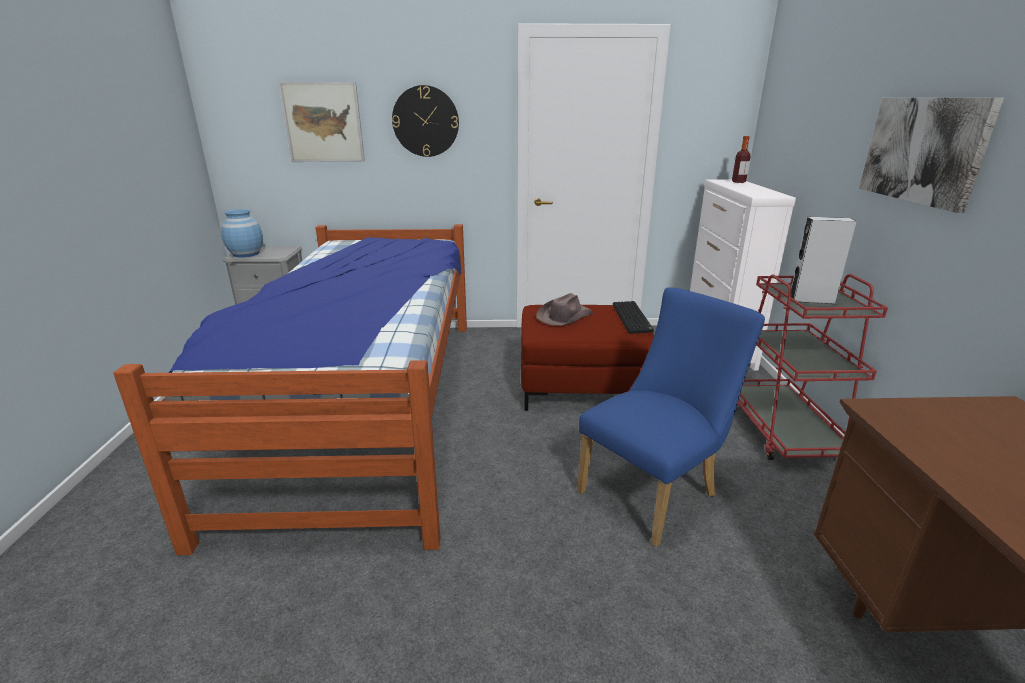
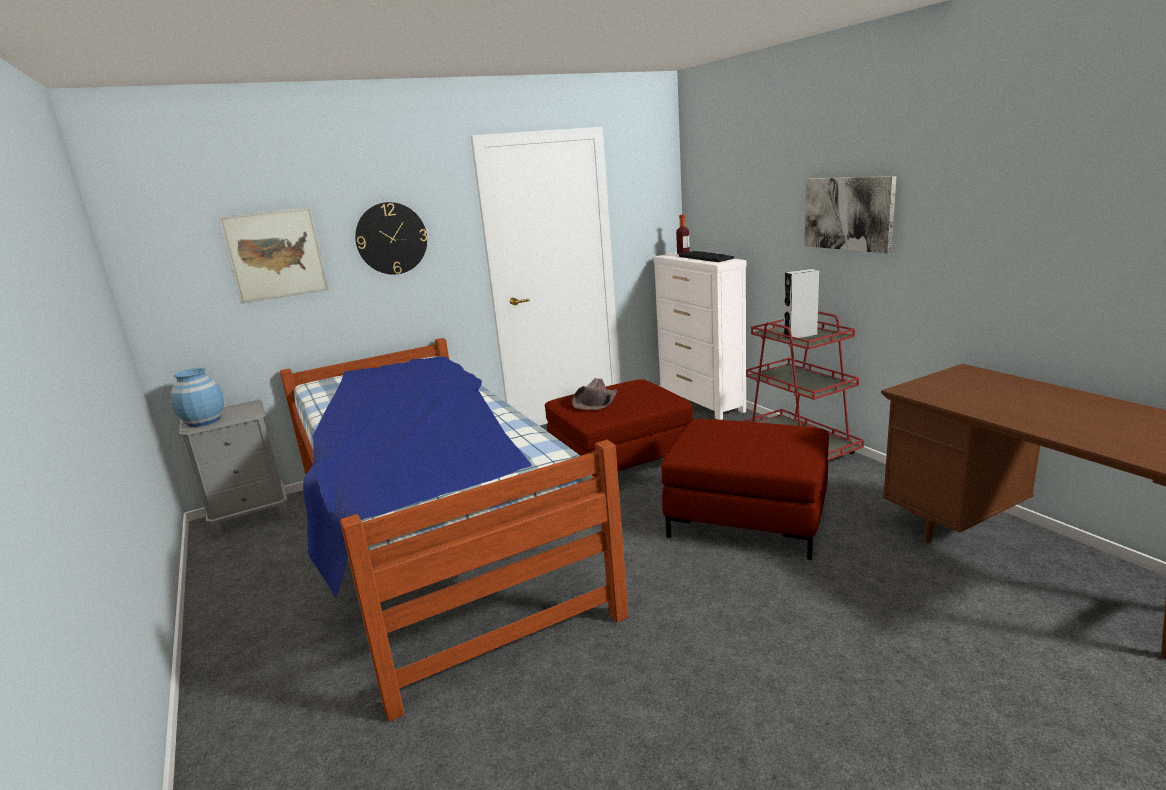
camera: 25 degrees left, 5 degrees down
(633, 318) = (653, 388): keyboard -> keyboard (707, 258)
(654, 491) = (748, 518): blue chair -> red ottoman

